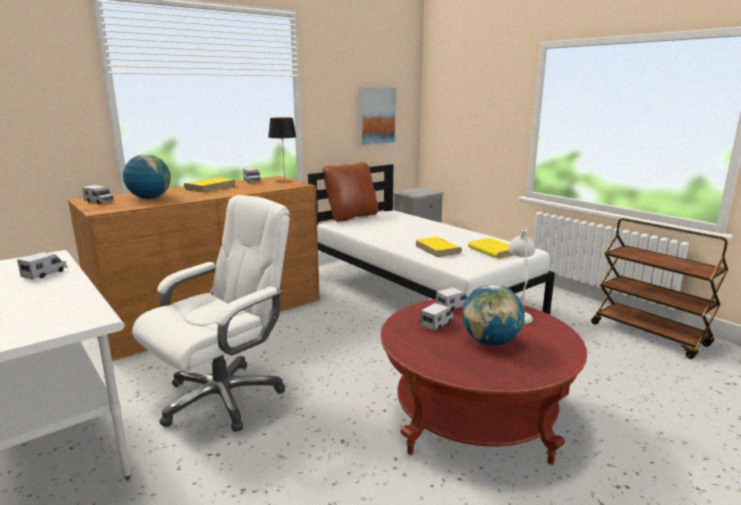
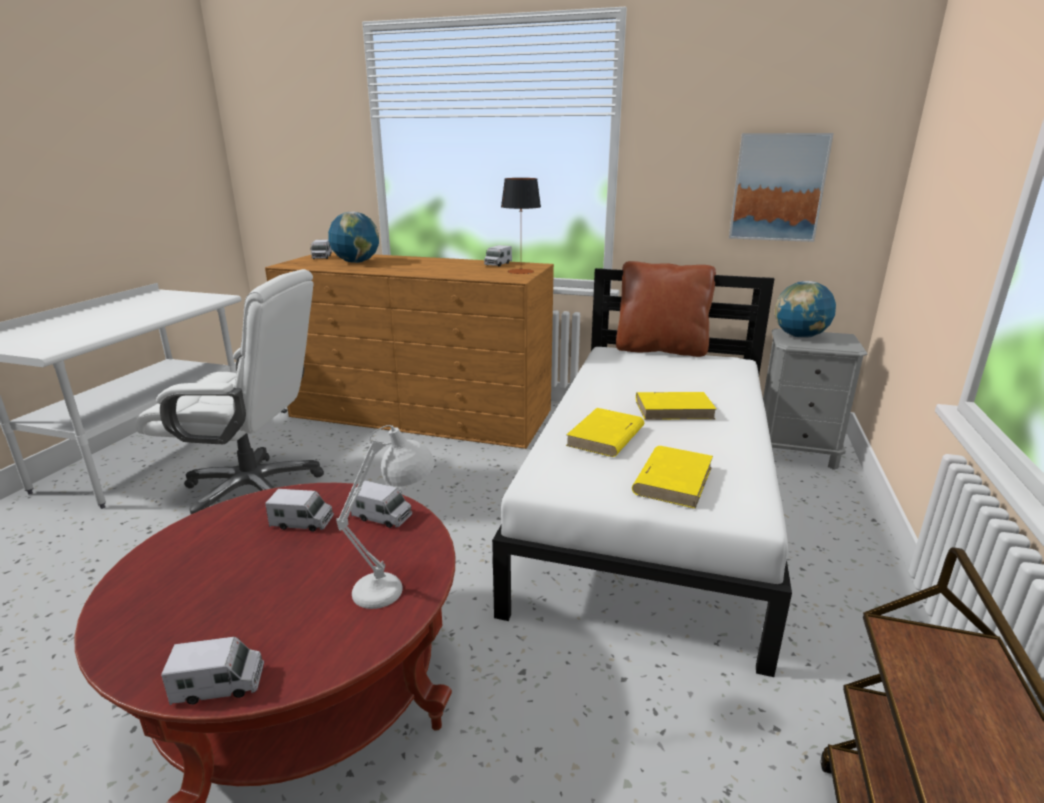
camera: 55 degrees right, 5 degrees up
(45, 274) = (164, 309): toy truck -> toy truck (219, 685)
(210, 187) = (437, 263): yellow book -> yellow book (674, 409)
(491, 342) = (256, 586): globe -> globe (800, 336)

